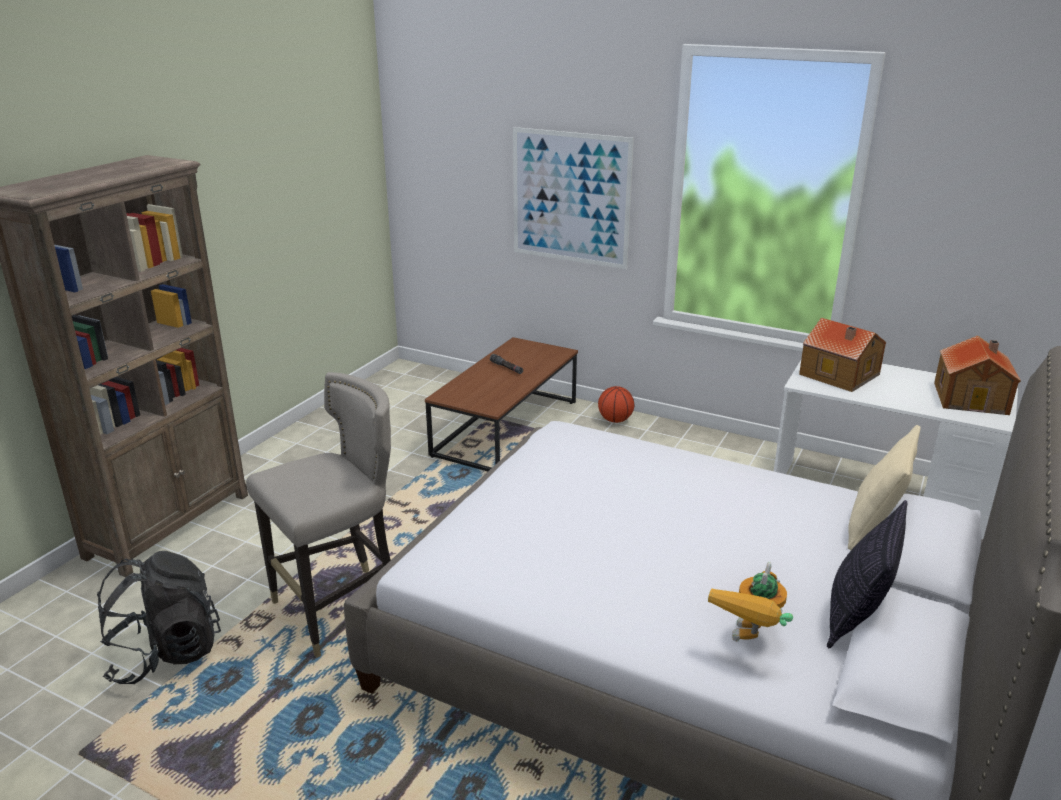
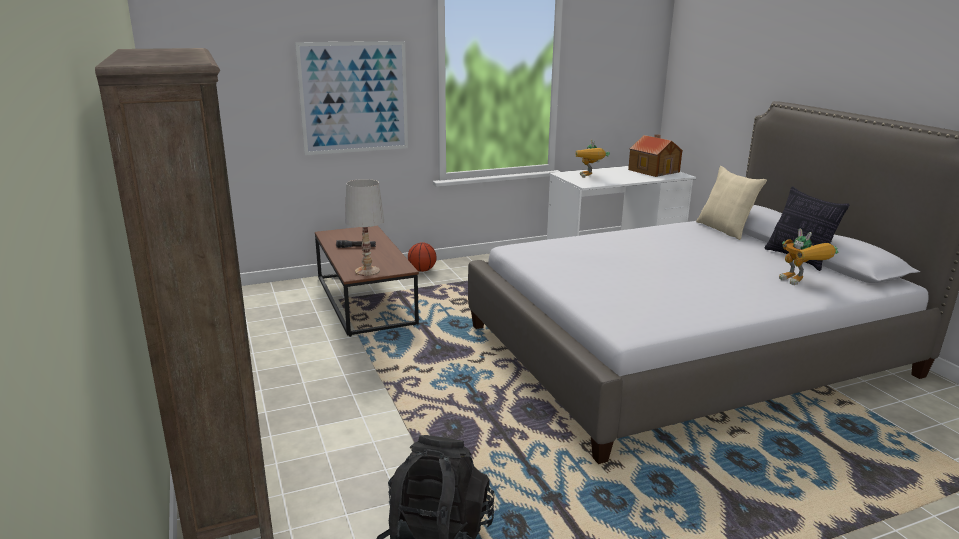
camera: 50 degrees left, 5 degrees down
(341, 609) = (489, 440): grey stool -> none
(460, 397) = (367, 271): none -> white table lamp
(839, 375) = (590, 177): toy house -> toy robot

